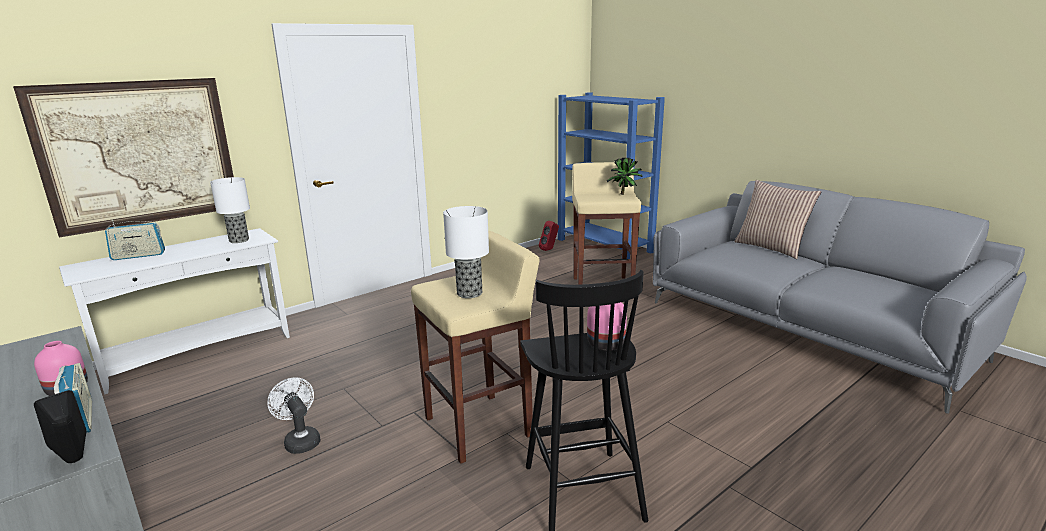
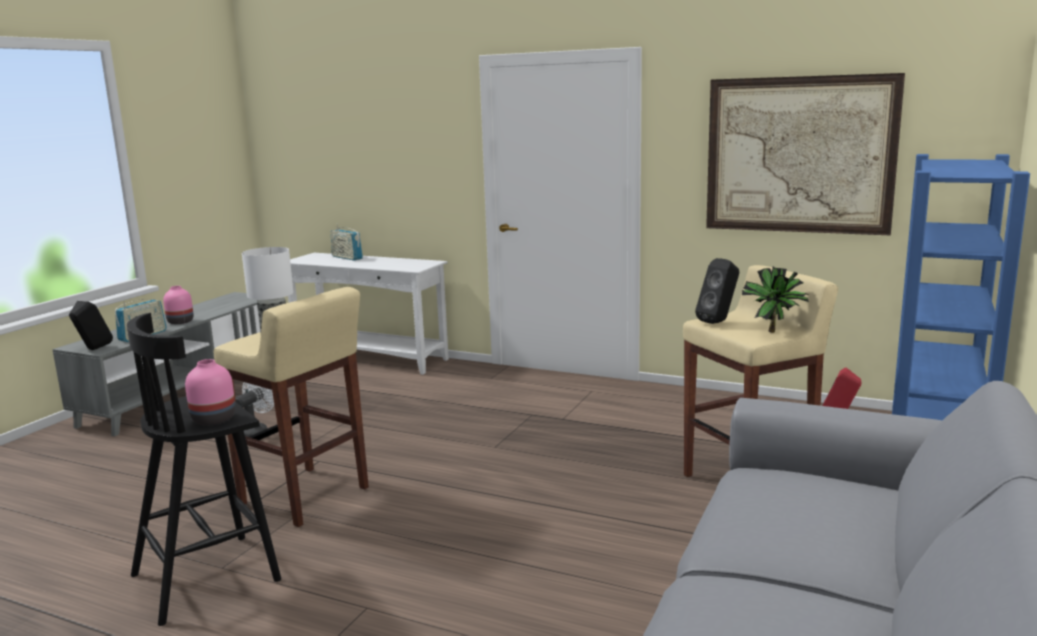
camera: 65 degrees right, 5 degrees down
(139, 153) = (368, 172): picture -> picture (799, 155)
(238, 240) = (405, 265): table lamp -> none
(593, 197) = (719, 322): none -> black speaker
(771, 248) = (891, 527): pillow -> none

